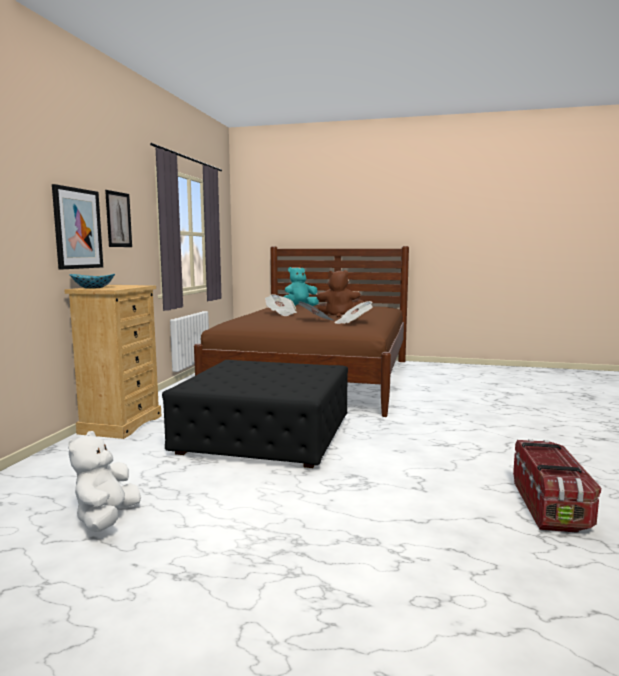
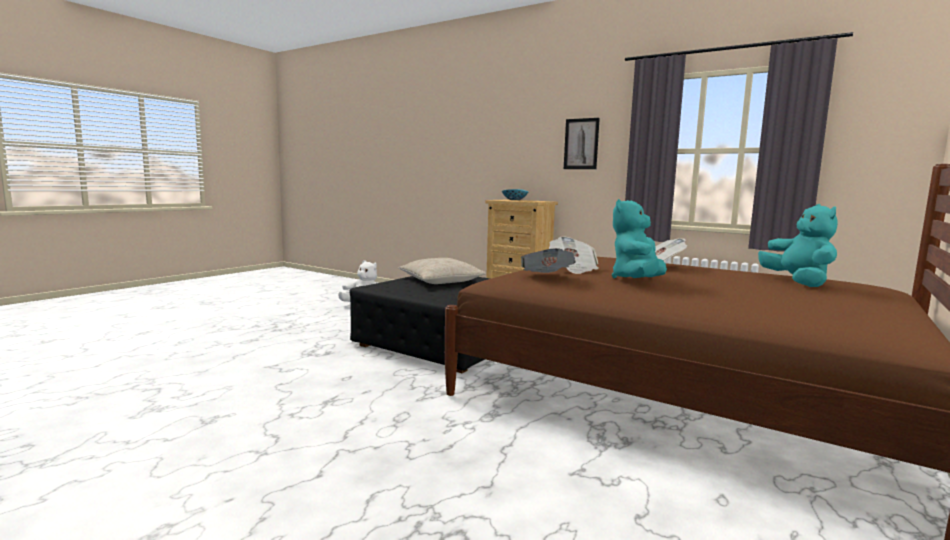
camera: 110 degrees right, 0 degrees up
(77, 228) = (529, 155): picture -> none
(241, 380) = (441, 281): none -> beige pillow
(339, 315) = (637, 280): brown plush toy -> turquoise plush toy
(550, 506) = (160, 398): storage box -> none

